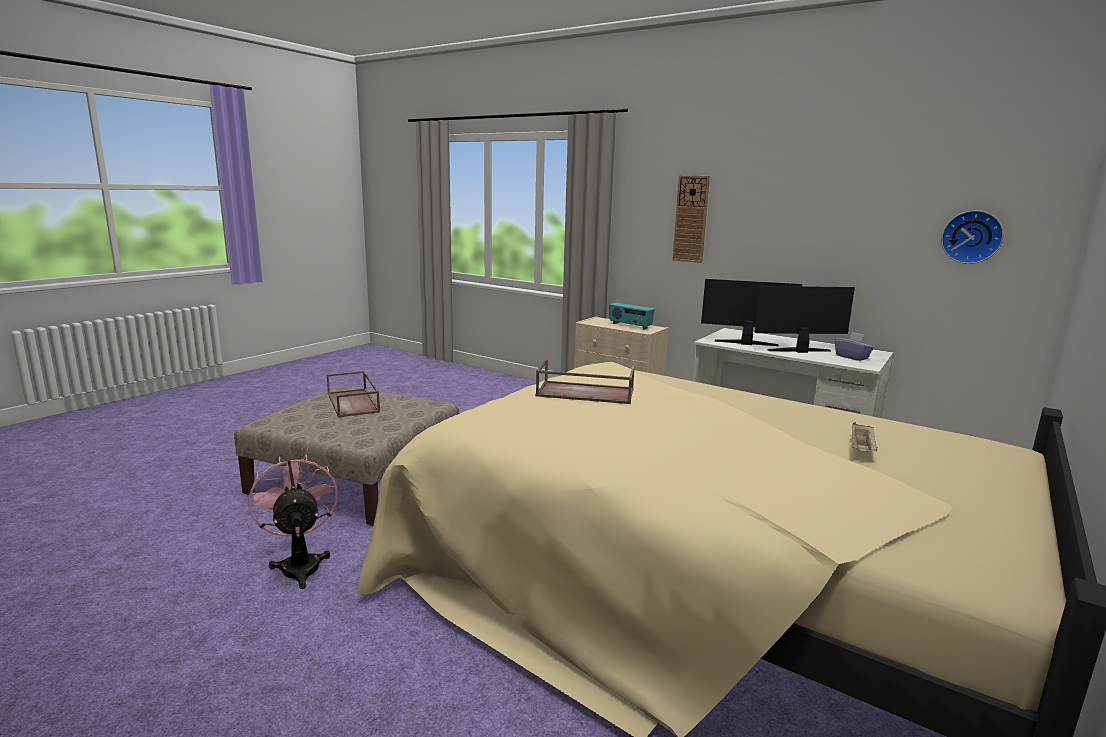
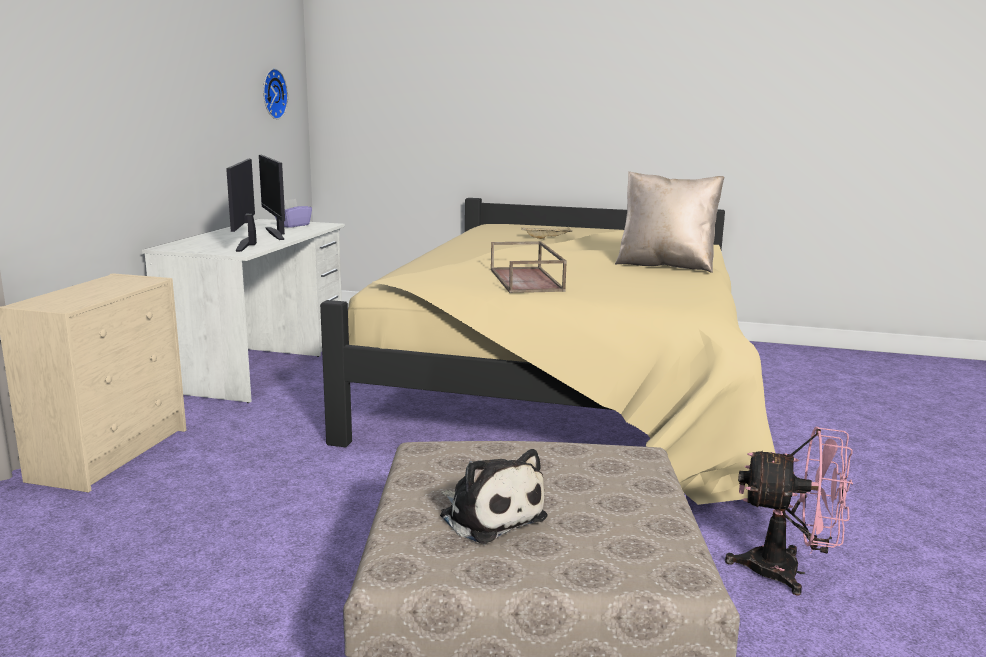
camera: 110 degrees left, 0 degrees up
(300, 564) = (788, 572): pink fan -> pink fan turned 120 degrees counterclockwise
(354, 403) = (489, 515): brown tray -> plush toy
(625, 457) = (666, 265): none -> beige pillow
(630, 326) = (102, 287): radio -> none
(691, 219) = (66, 87): wall clock -> none

